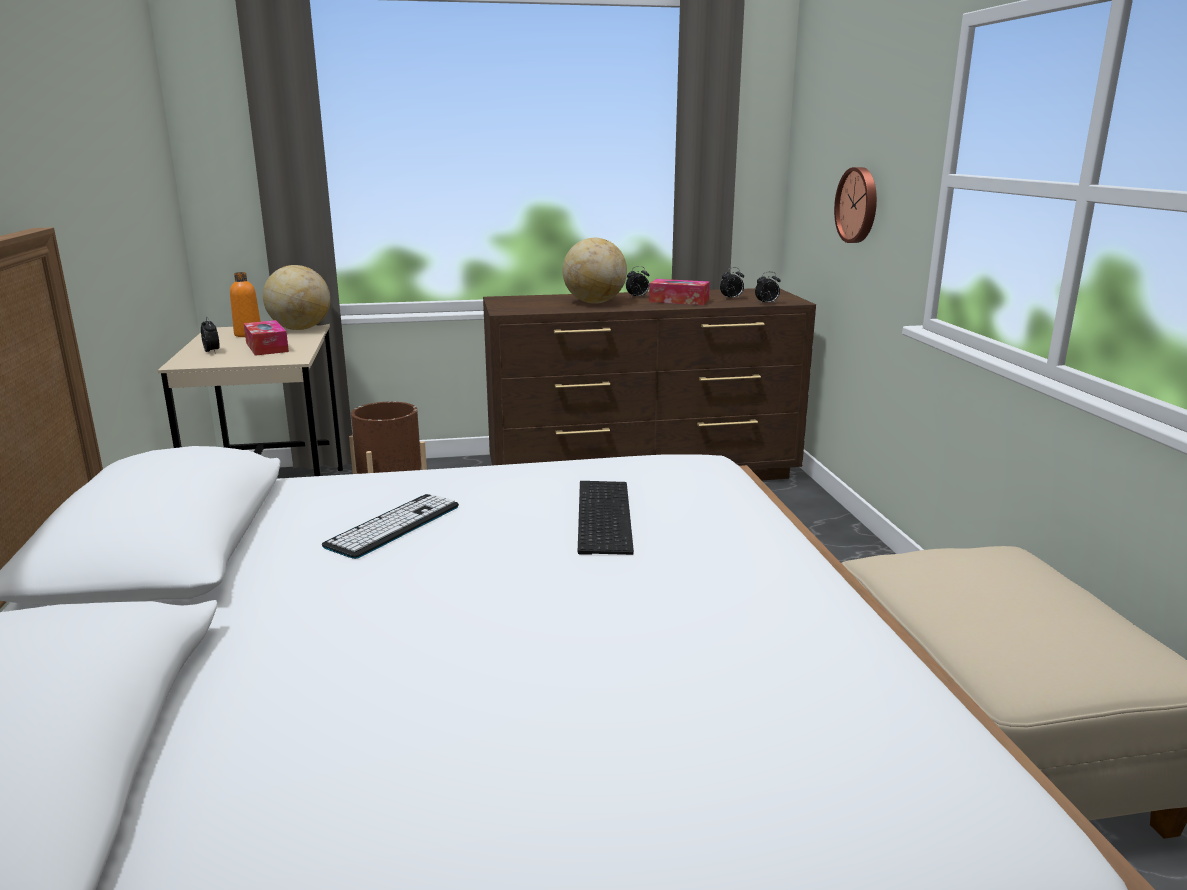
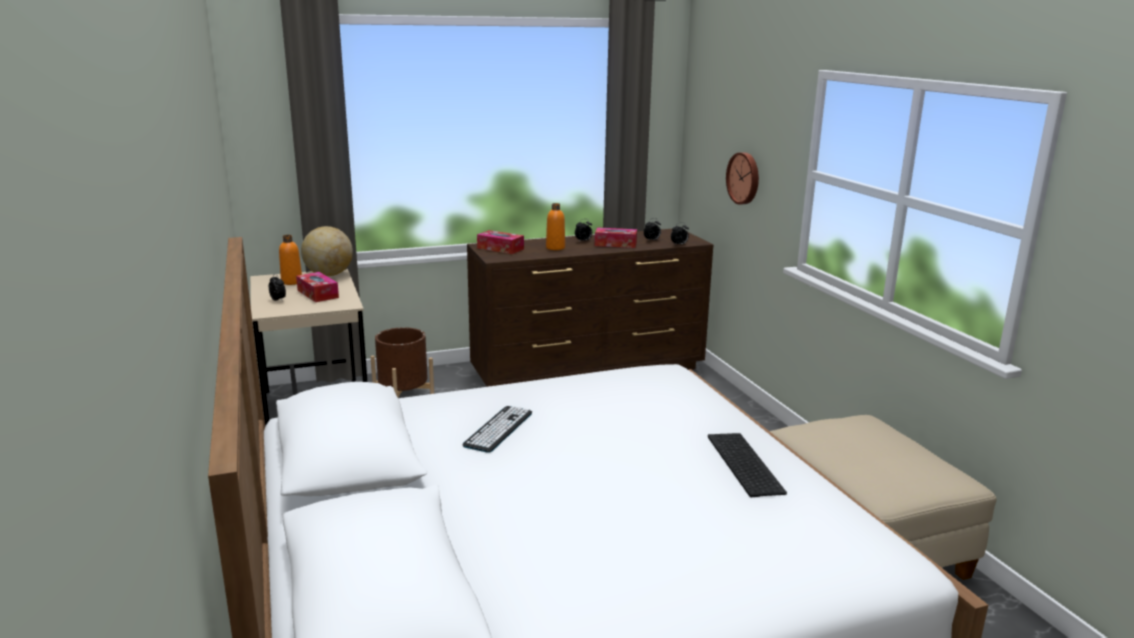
camera: 10 degrees left, 0 degrees up
(521, 302) = (500, 248): none -> tissue box
(594, 302) = (555, 248): globe -> orange bottle
(600, 515) = (625, 413): keyboard -> keyboard (741, 463)

